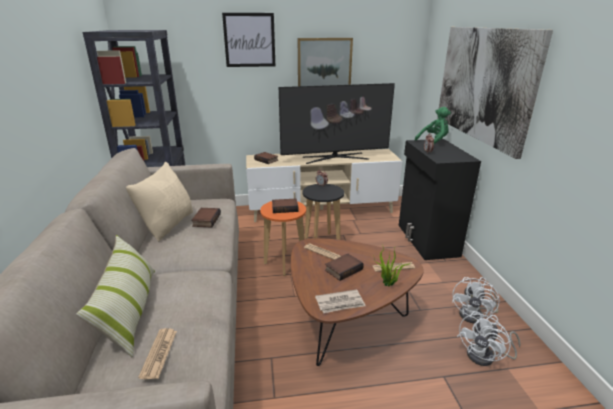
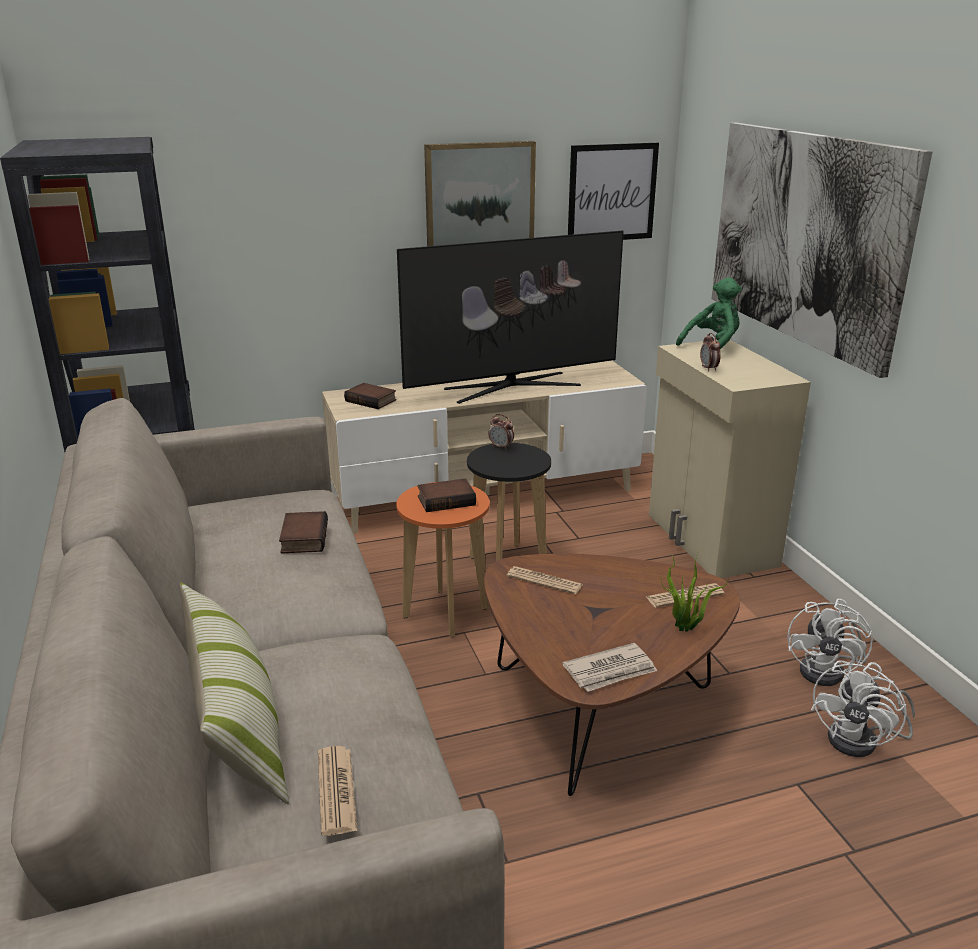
camera: 10 degrees left, 0 degrees up
(168, 225) = (228, 554): beige pillow -> none
(249, 40) = (325, 152): picture -> picture (612, 193)
(343, 269) = (595, 609): book -> none
(426, 240) = (709, 540): black cabinet -> beige cabinet

